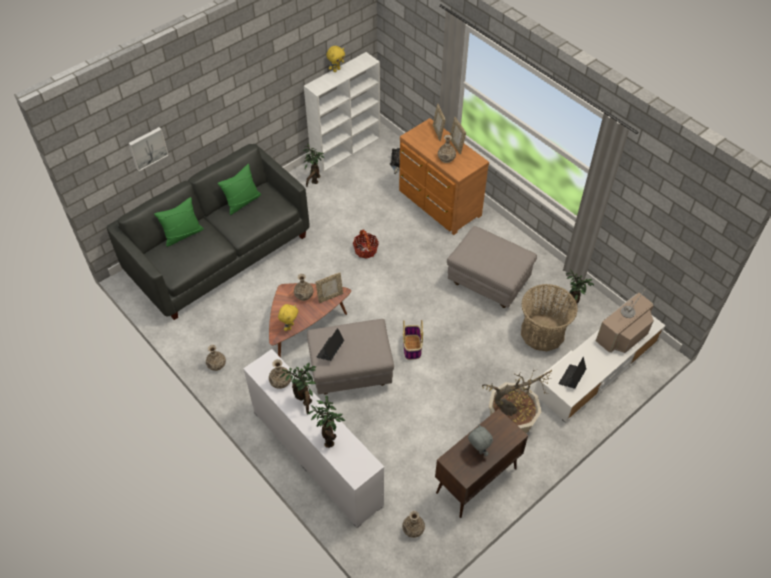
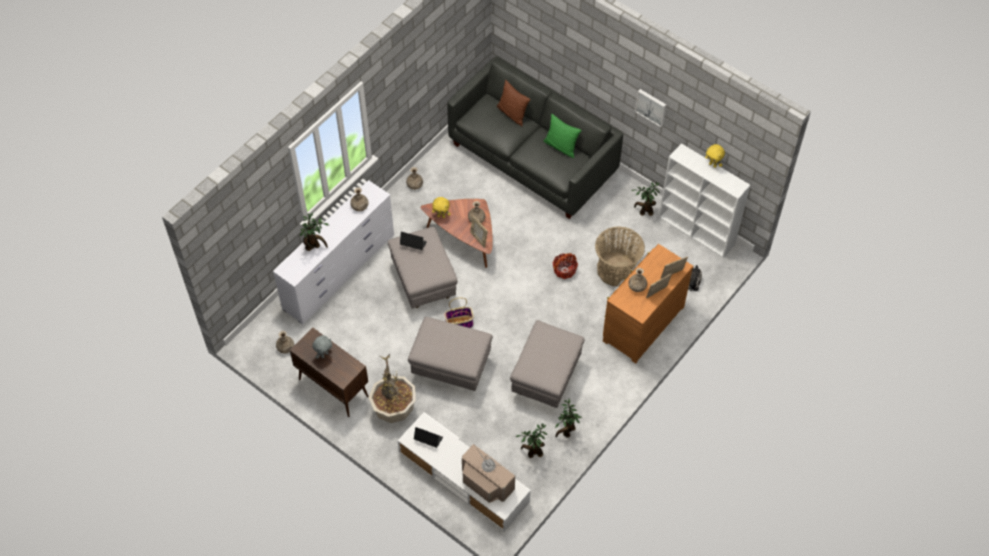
camera: 80 degrees right, 5 degrees up
(147, 148) = (545, 45): picture -> picture (651, 107)
(183, 234) = (512, 113): green pillow -> brown pillow
(304, 401) = (344, 225): potted plant -> potted plant (567, 432)
(465, 362) = (450, 367): none -> grey ottoman
(542, 332) = (496, 429): basket -> basket (616, 269)

